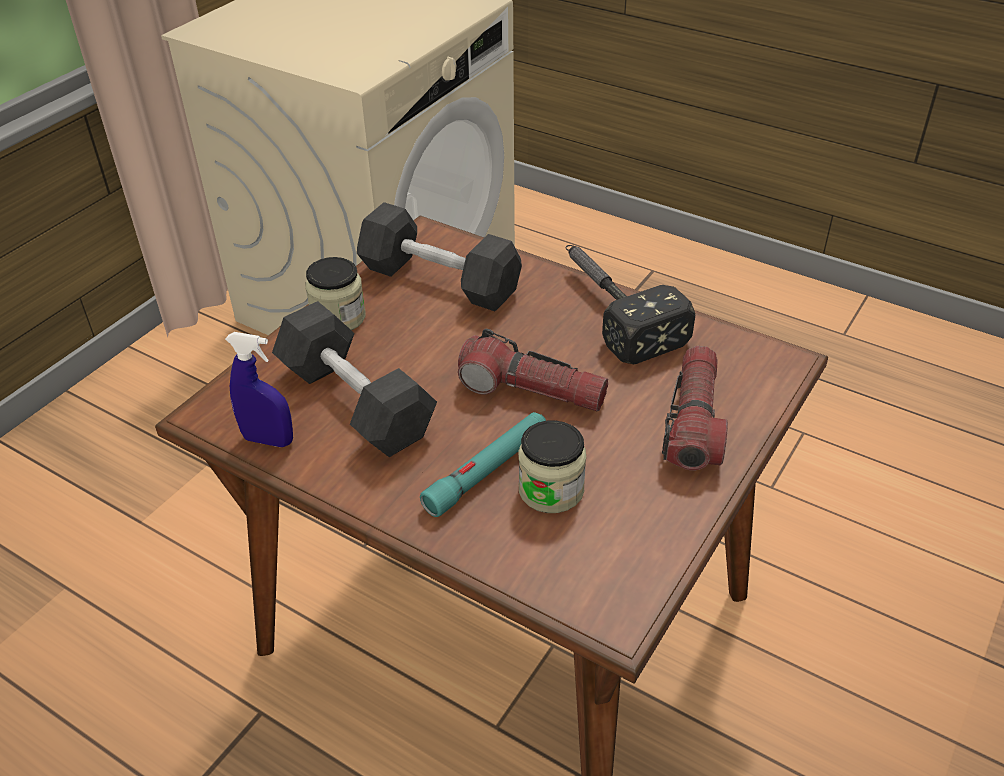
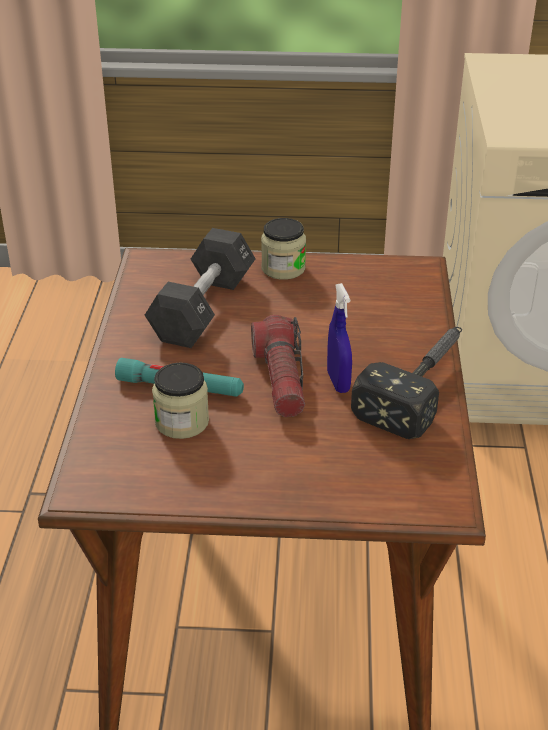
camera: 60 degrees right, 5 degrees down
(268, 440) = (140, 290): blue spray bottle -> blue spray bottle (338, 382)
(440, 280) = (369, 293): black dumbbell -> none
(694, 422) = (315, 472): flashlight -> none

